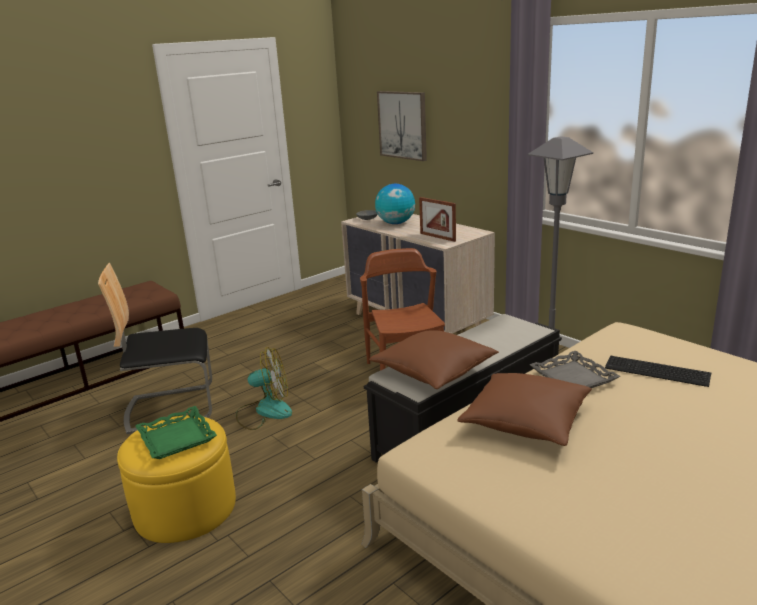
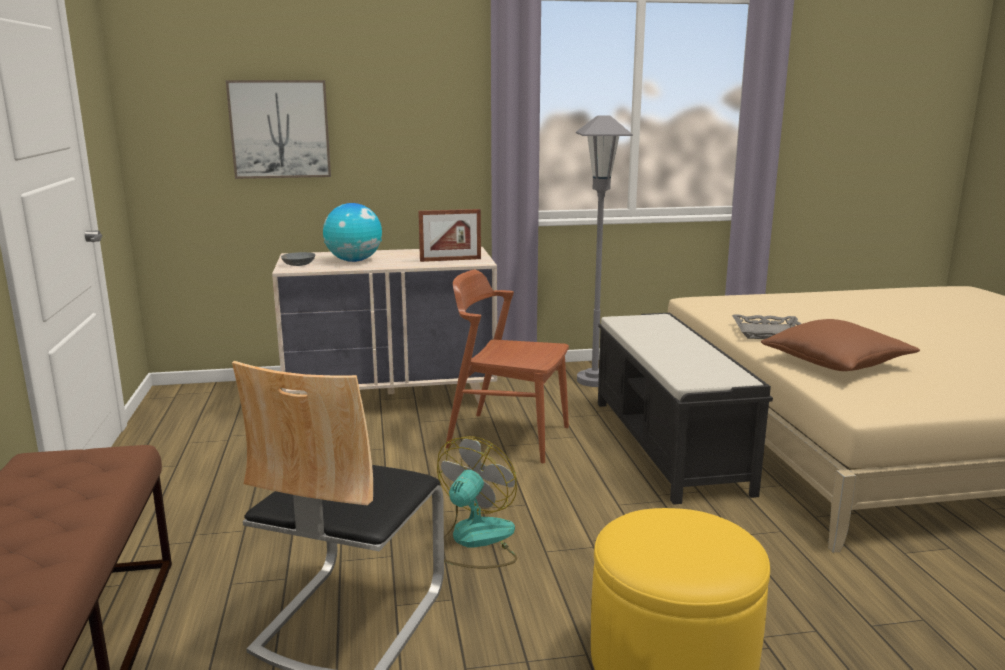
camera: 60 degrees left, 5 degrees down
(177, 438) = (687, 536): green tray -> none
(434, 372) = (704, 365): brown pillow -> none
(658, 372) = (787, 312): keyboard -> none

